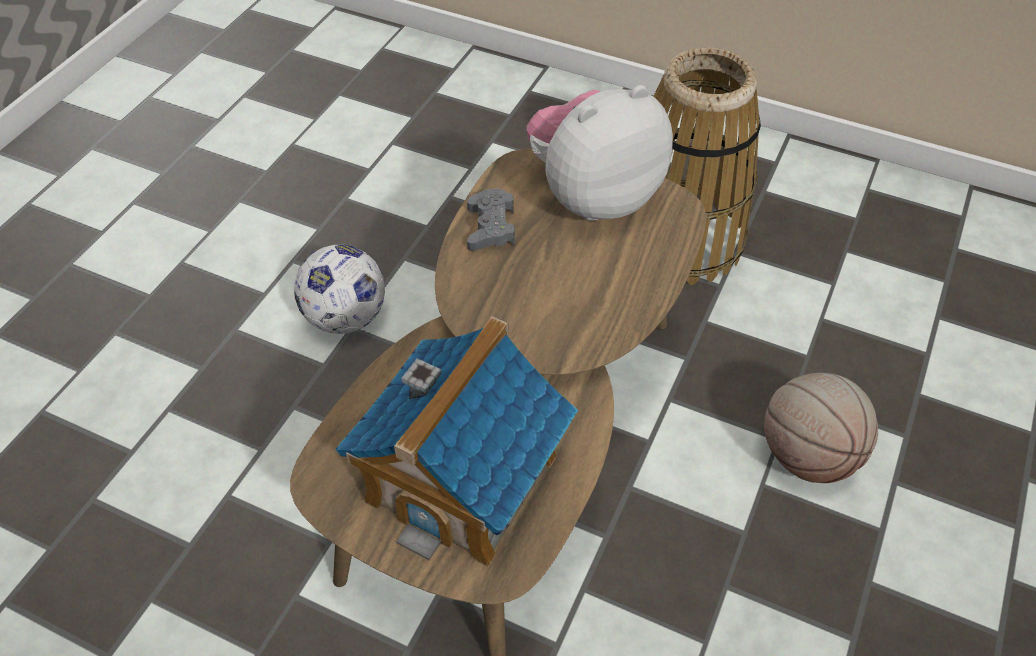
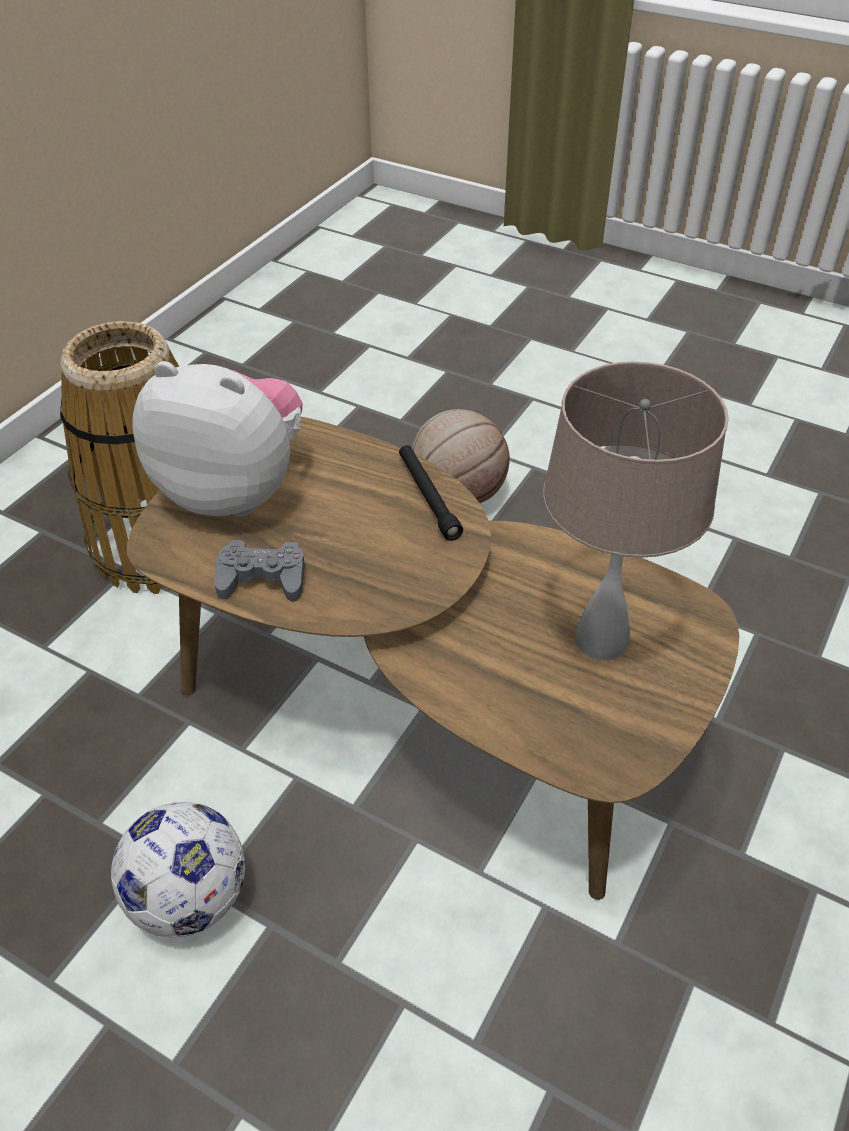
camera: 85 degrees left, 5 degrees down
(463, 478) = (601, 638): toy house -> beige table lamp
(593, 196) = (234, 489): plush toy -> plush toy turned 135 degrees clockwise
(606, 323) = (428, 497): none -> black flashlight

